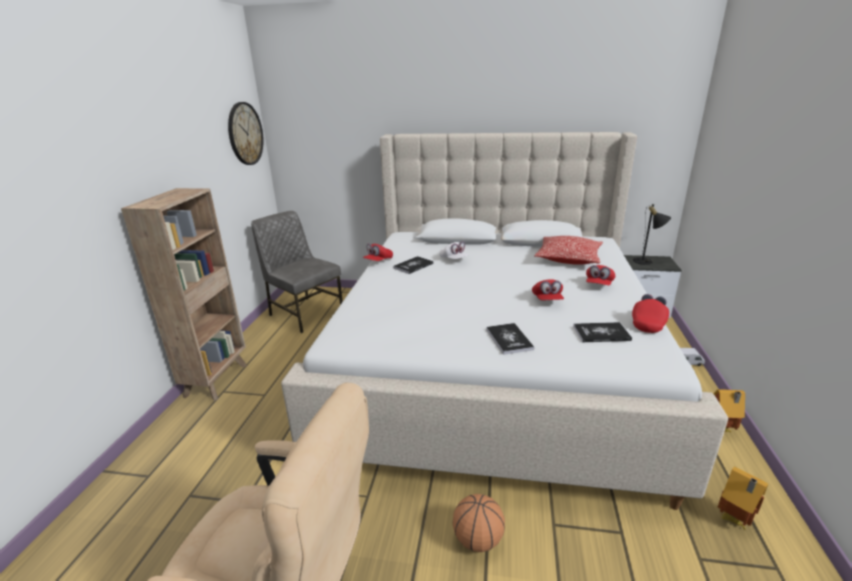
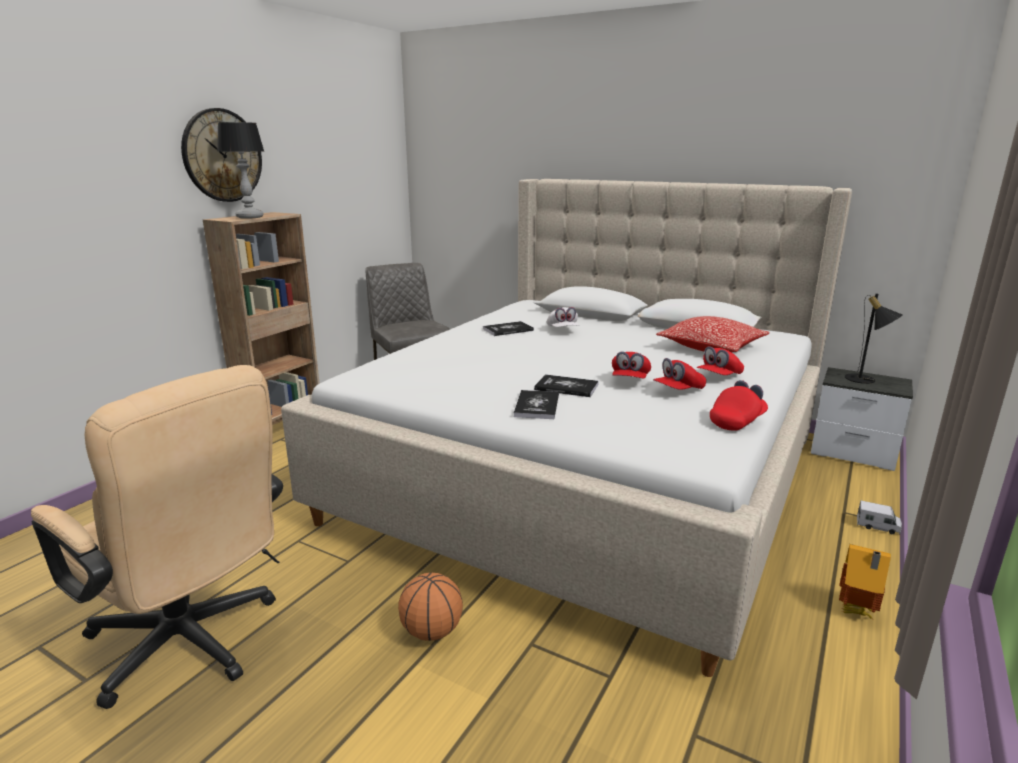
camera: 20 degrees right, 5 degrees down
(168, 199) = (250, 217): none -> table lamp
(245, 134) = (378, 170): wall clock -> wall clock (222, 155)
(378, 261) = (474, 321): red cap -> red cap (678, 390)
(601, 333) = (658, 419): book -> book (566, 387)
(733, 521) = (783, 712): toy house -> none

